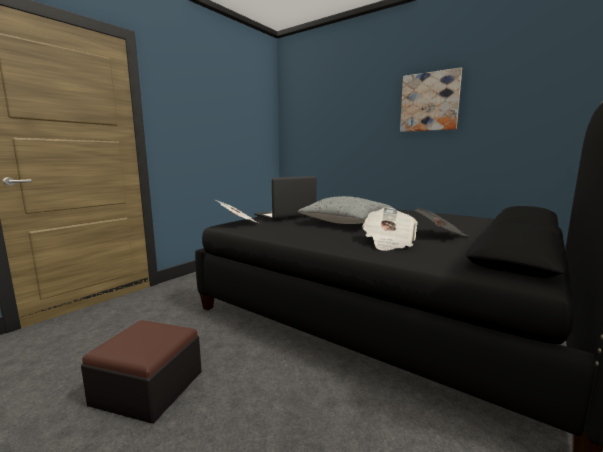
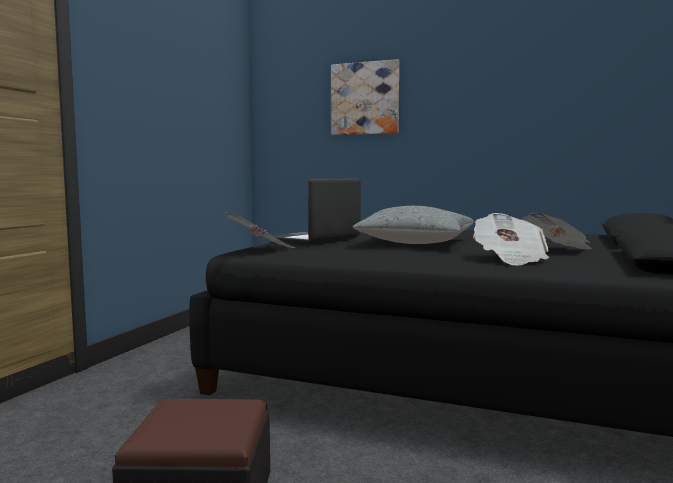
camera: 15 degrees left, 5 degrees down
(429, 102) = (489, 81): picture -> picture (365, 98)

